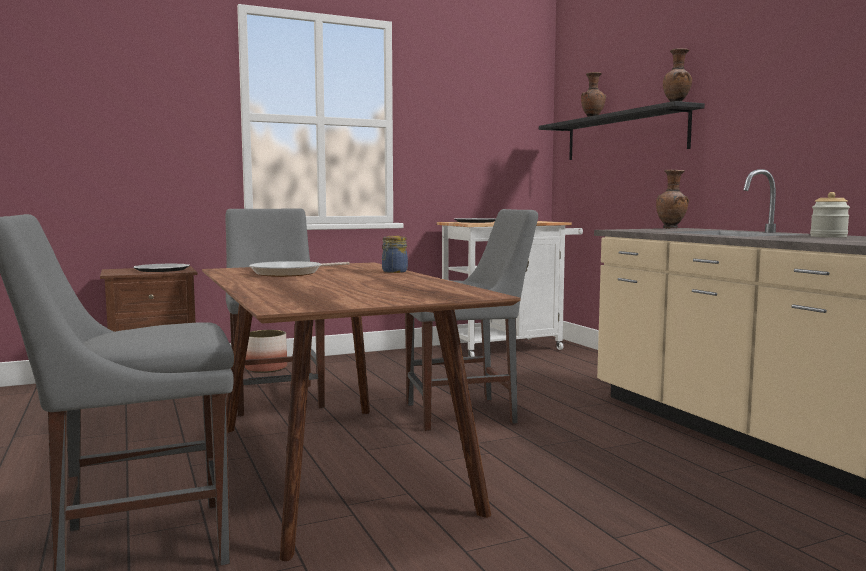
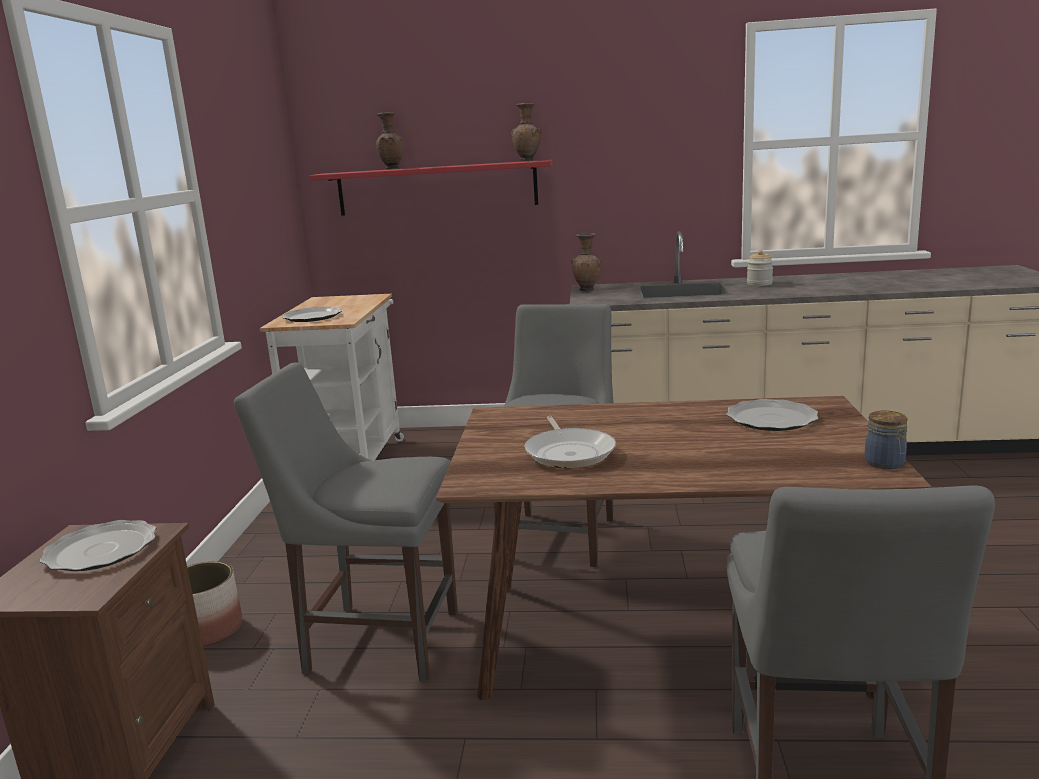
camera: 60 degrees left, 10 degrees up
(393, 271) = (601, 410): jar -> jar (885, 464)
(413, 289) = (771, 419): none -> plate
(623, 136) = (437, 188): black shelf -> red shelf

